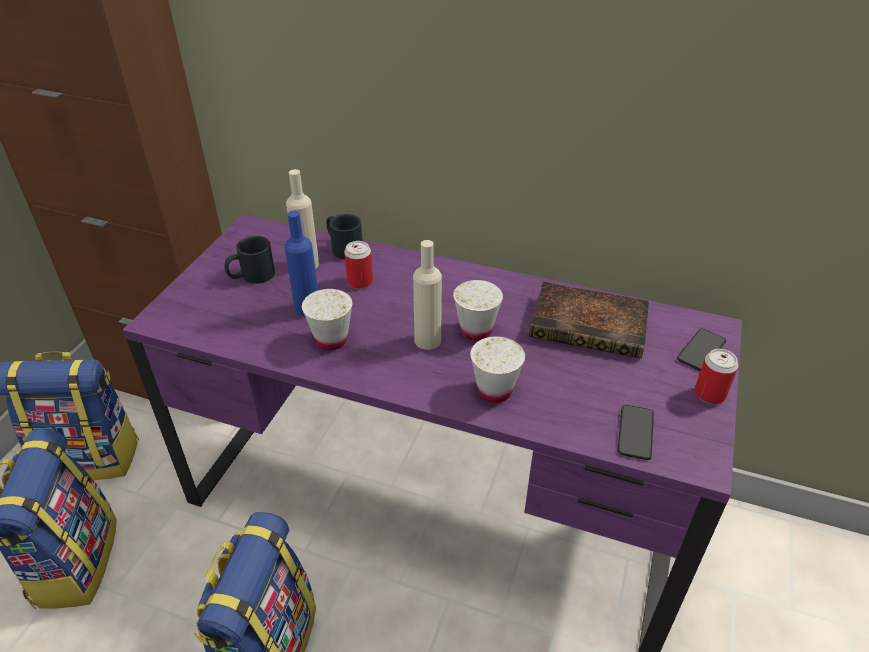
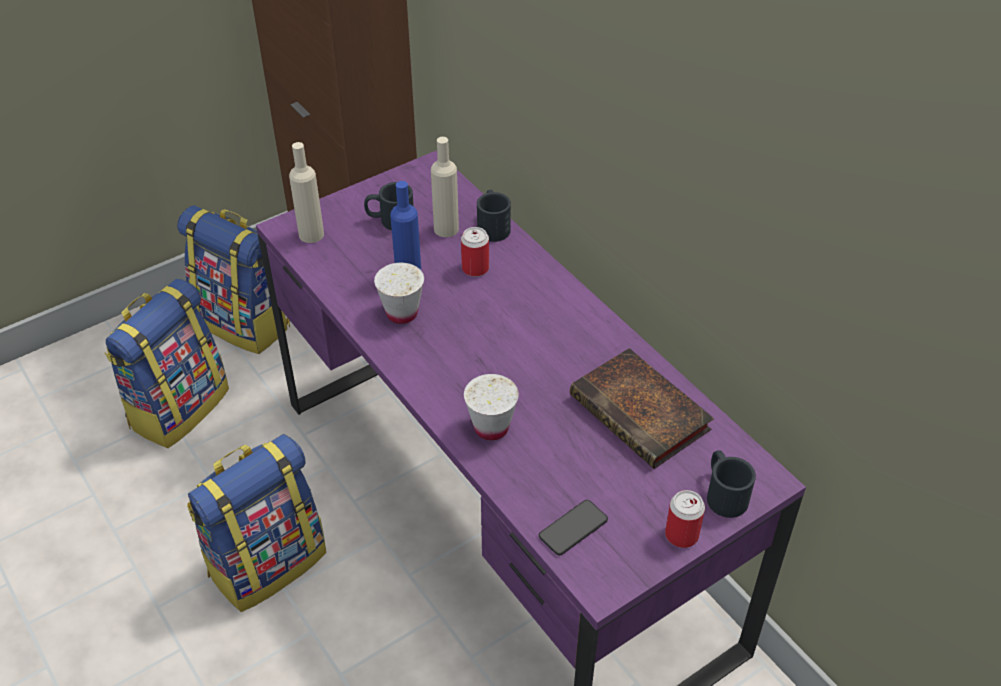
camera: 35 degrees right, 5 degrees up
(427, 340) = (480, 353): beige bottle -> beige bottle (311, 234)
(476, 331) = (531, 366): white cup -> none
(701, 350) = (723, 493): phone -> black mug

